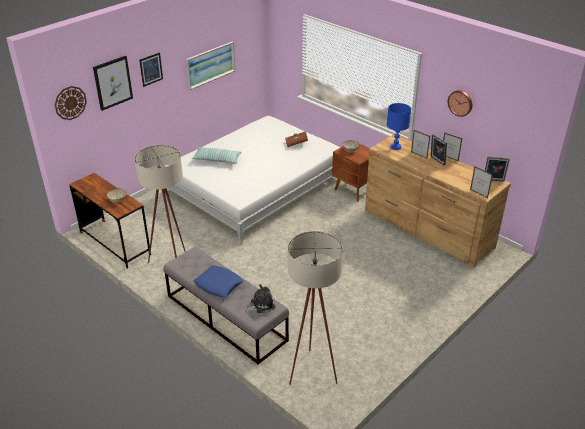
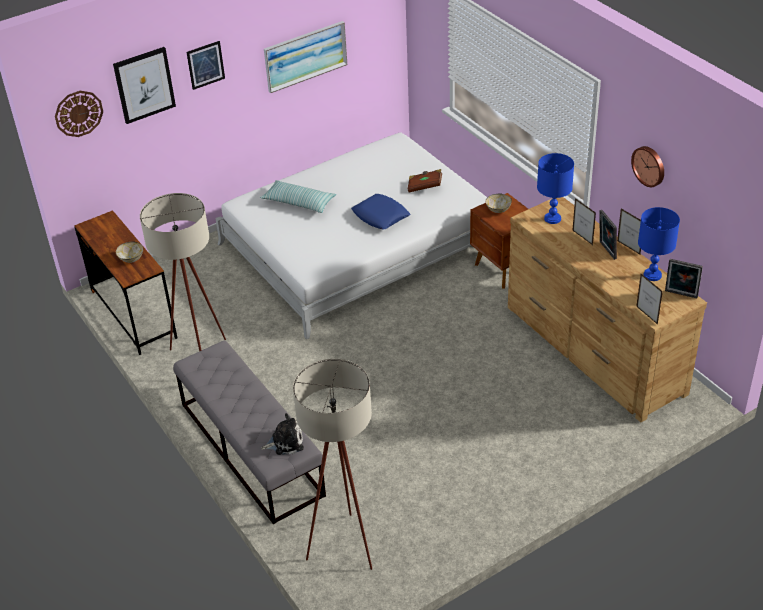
camera: 15 degrees right, 5 degrees up
(218, 284) = (237, 403): blue pillow -> blue pillow (380, 216)
(471, 171) = (652, 275): none -> blue table lamp

